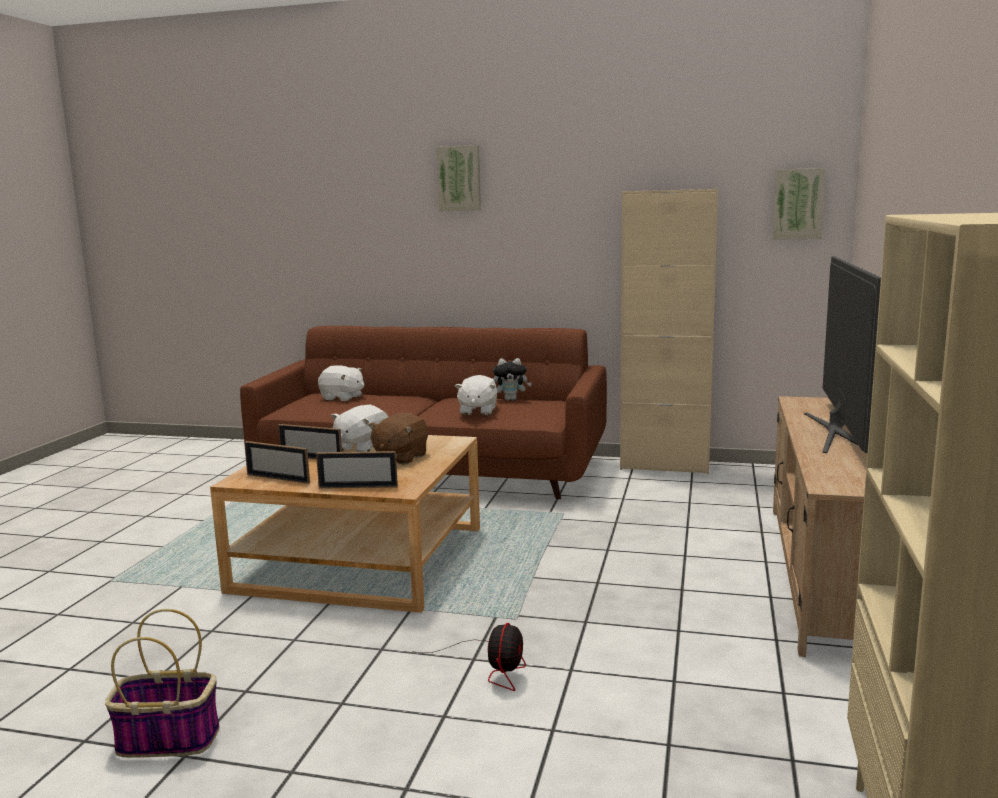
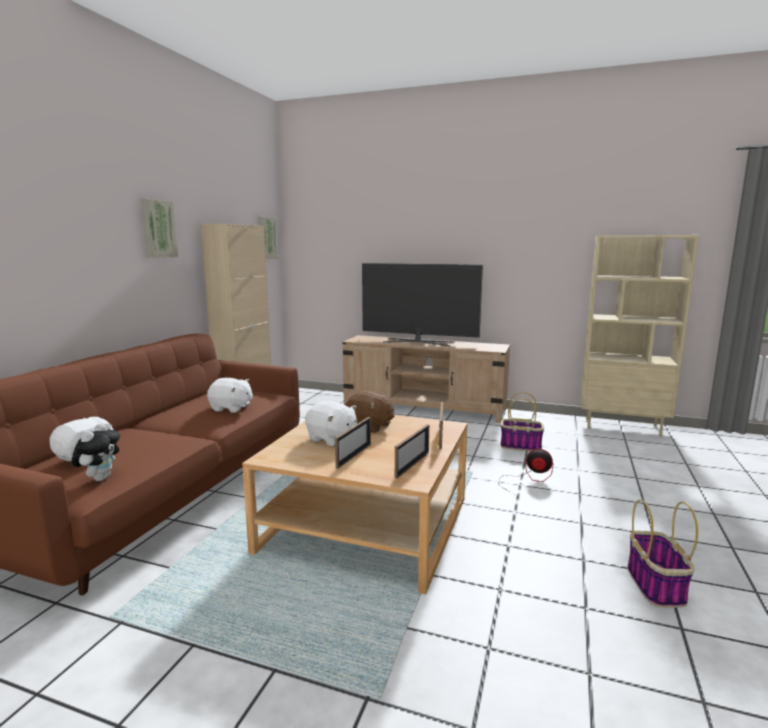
camera: 85 degrees left, 0 degrees up
(459, 178) = (79, 199): picture -> picture (158, 229)
(511, 399) = (203, 398): plush toy -> plush toy (100, 478)
(659, 672) = (521, 446): none -> basket

